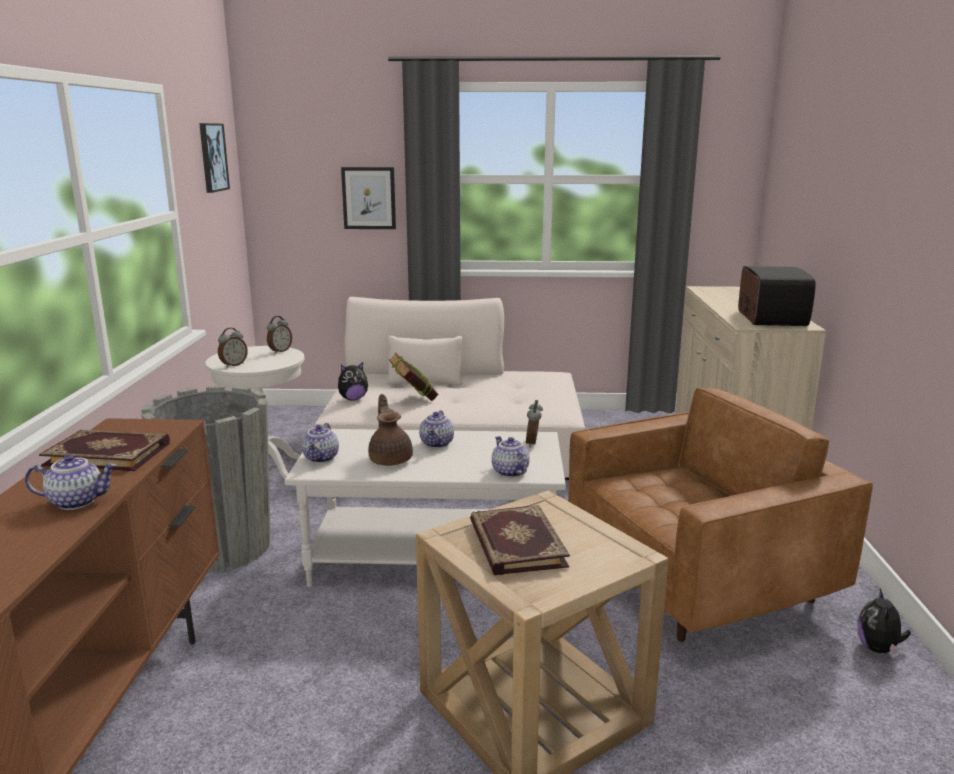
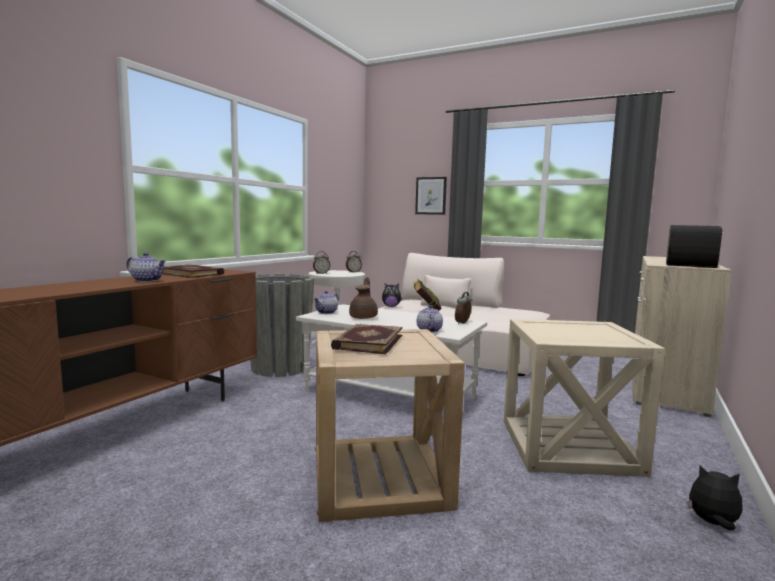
camera: 25 degrees right, 10 degrees down
(212, 157) = (342, 167): picture -> none
(437, 444) = (401, 316): teapot -> none
(697, 585) = (568, 446): brown armchair -> beige side table
(878, 649) = (712, 523): plush toy -> plush toy turned 75 degrees clockwise

